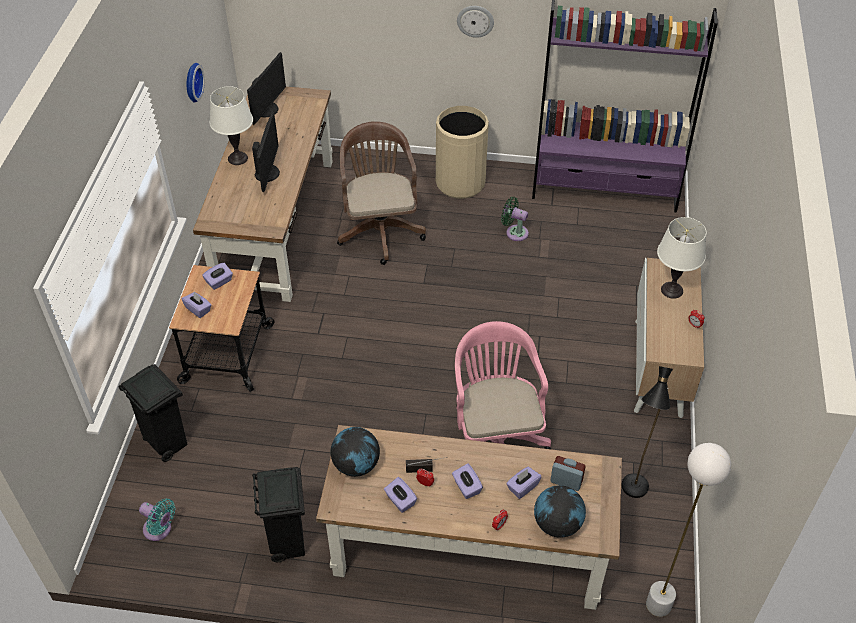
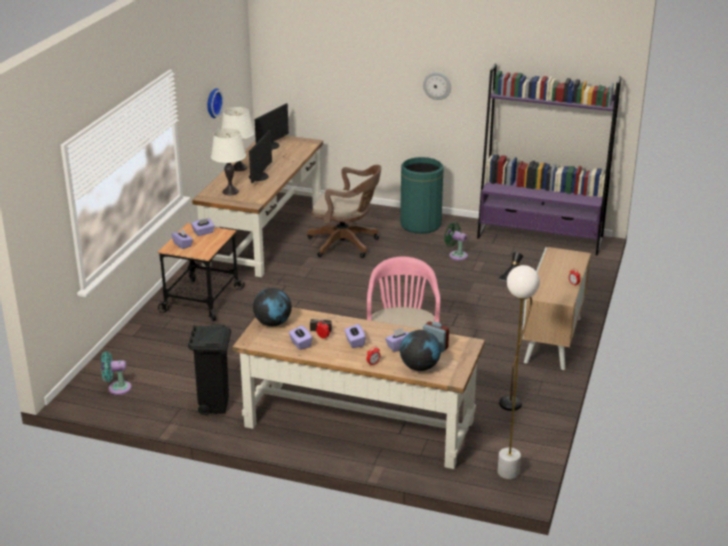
camera: 10 degrees right, 20 degrees down
(159, 530) = (117, 388): turquoise fan -> turquoise fan turned 135 degrees clockwise
(166, 443) = (138, 343): black trash can -> none
(380, 229) = (346, 244): brown office chair -> brown office chair turned 105 degrees clockwise
(460, 183) = (420, 225): beige trash can -> green trash can
(671, 290) = (561, 265): white table lamp -> white table lamp (230, 192)

